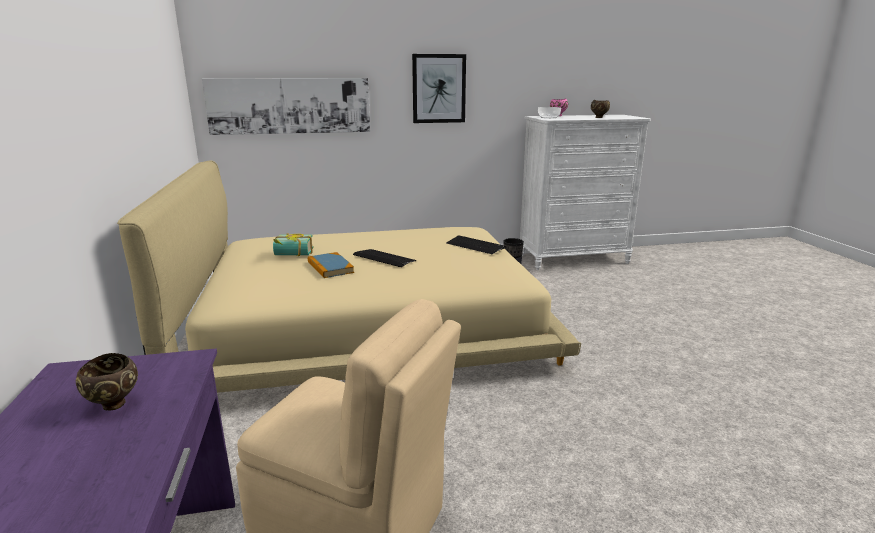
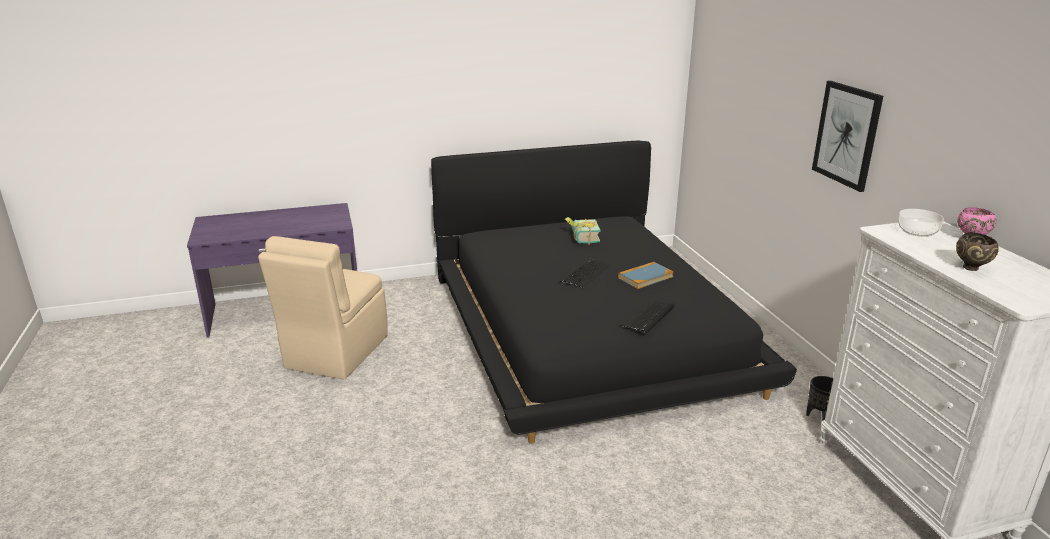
camera: 85 degrees right, 5 degrees up
(114, 405) = (304, 221): brown bowl -> none
(289, 106) = (734, 110): picture -> none
(330, 267) = (554, 255): book -> book (645, 277)
(366, 325) = (587, 329): beige bed -> black bed

